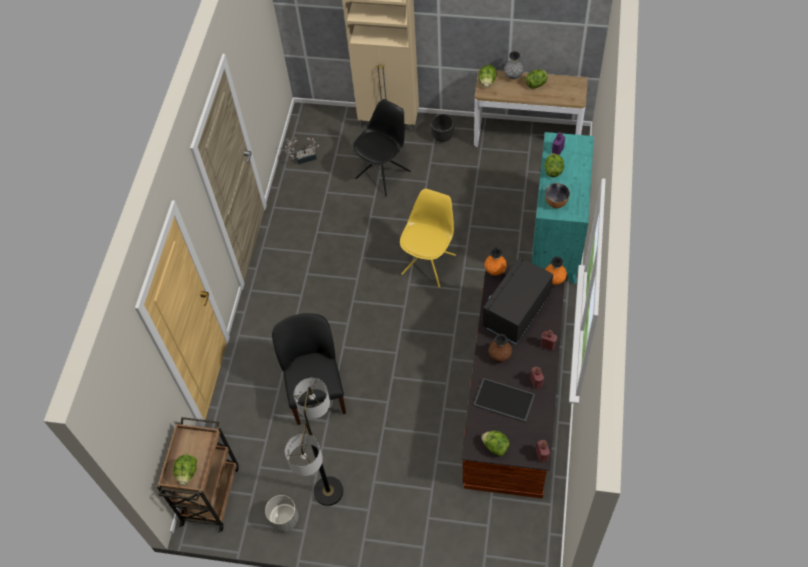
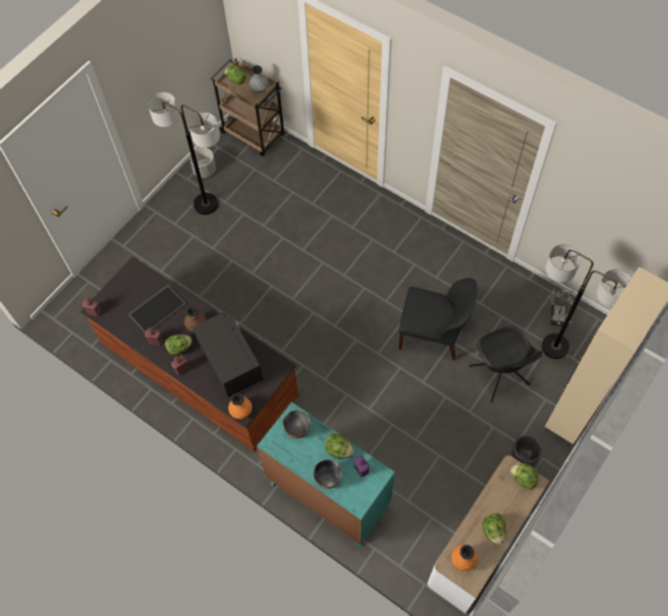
camera: 115 degrees right, 5 degrees up
(316, 391) = (293, 227): black chair -> black chair (432, 335)
(335, 149) = (555, 347): none -> floor lamp
(429, 264) = (368, 366): yellow chair -> none
(495, 271) = (283, 367): orange vase -> orange vase (462, 560)
(495, 446) = (125, 283): lettuce -> lettuce (180, 348)
(513, 76) = (518, 512): grey vase -> grey vase (259, 90)
(579, 167) = (327, 478): none -> bowl

